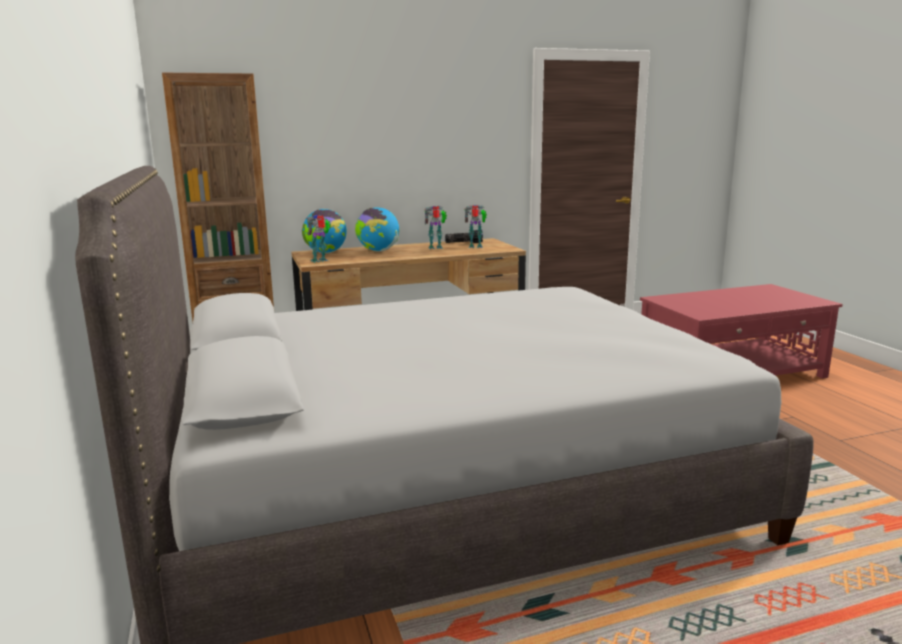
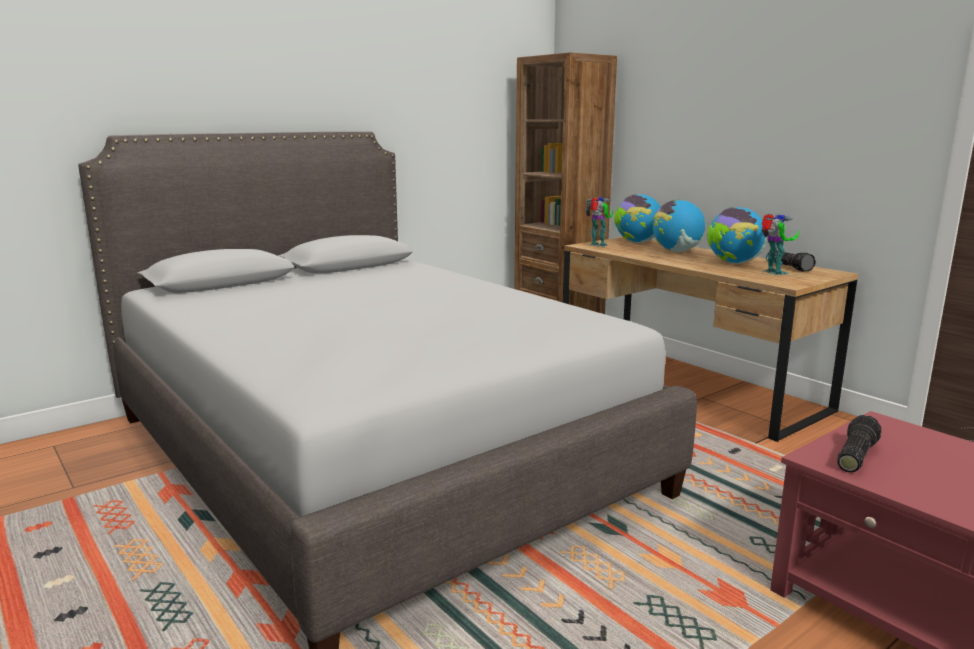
camera: 70 degrees right, 0 degrees up
(436, 248) = (733, 263): toy robot -> globe
(698, 310) = (854, 455): none -> flashlight

